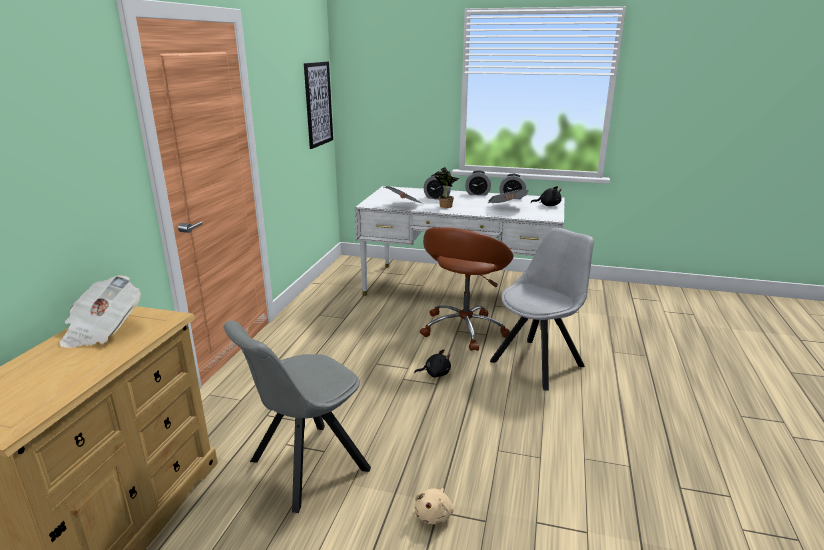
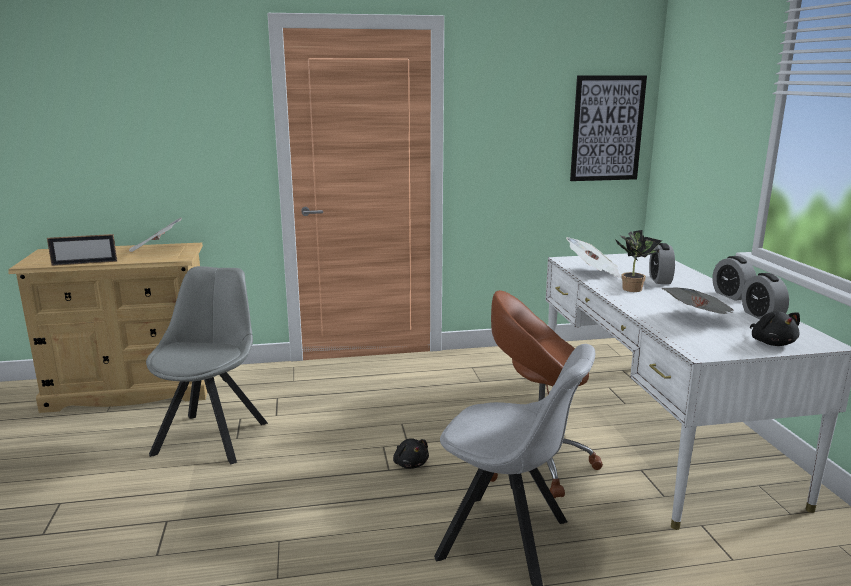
camera: 65 degrees right, 5 degrees down
(87, 380) = (84, 263): none -> picture frame
(306, 466) = (212, 436): grey chair -> grey chair turned 75 degrees clockwise
(434, 514) = (161, 520): beige plush toy -> none

